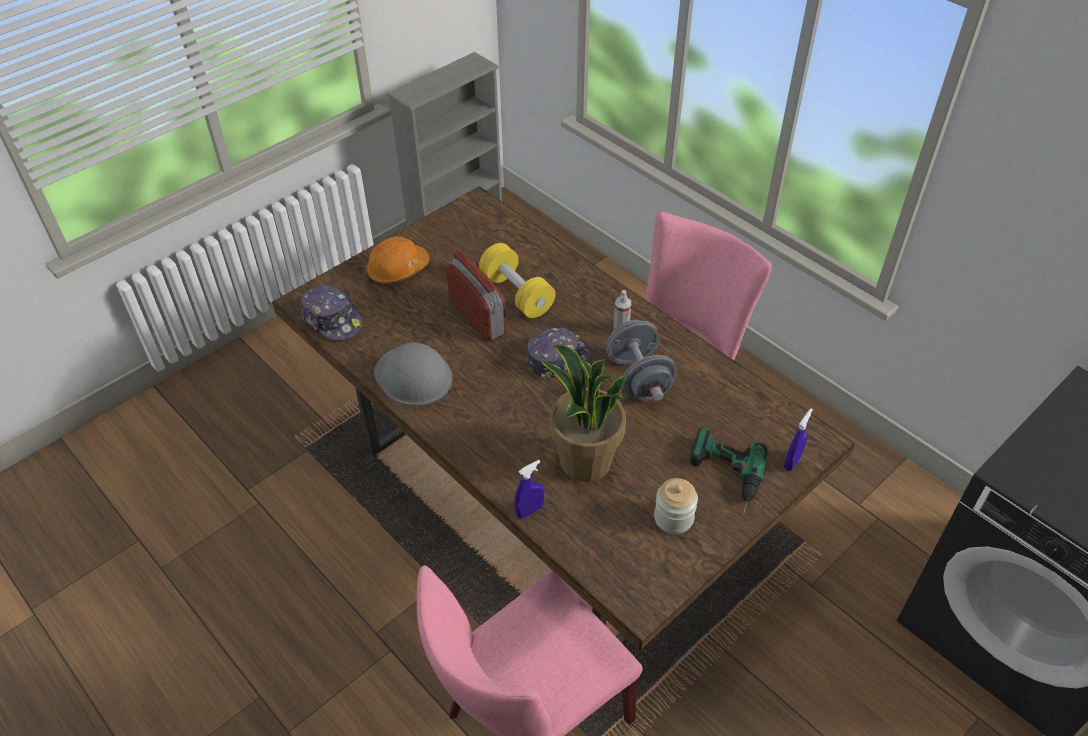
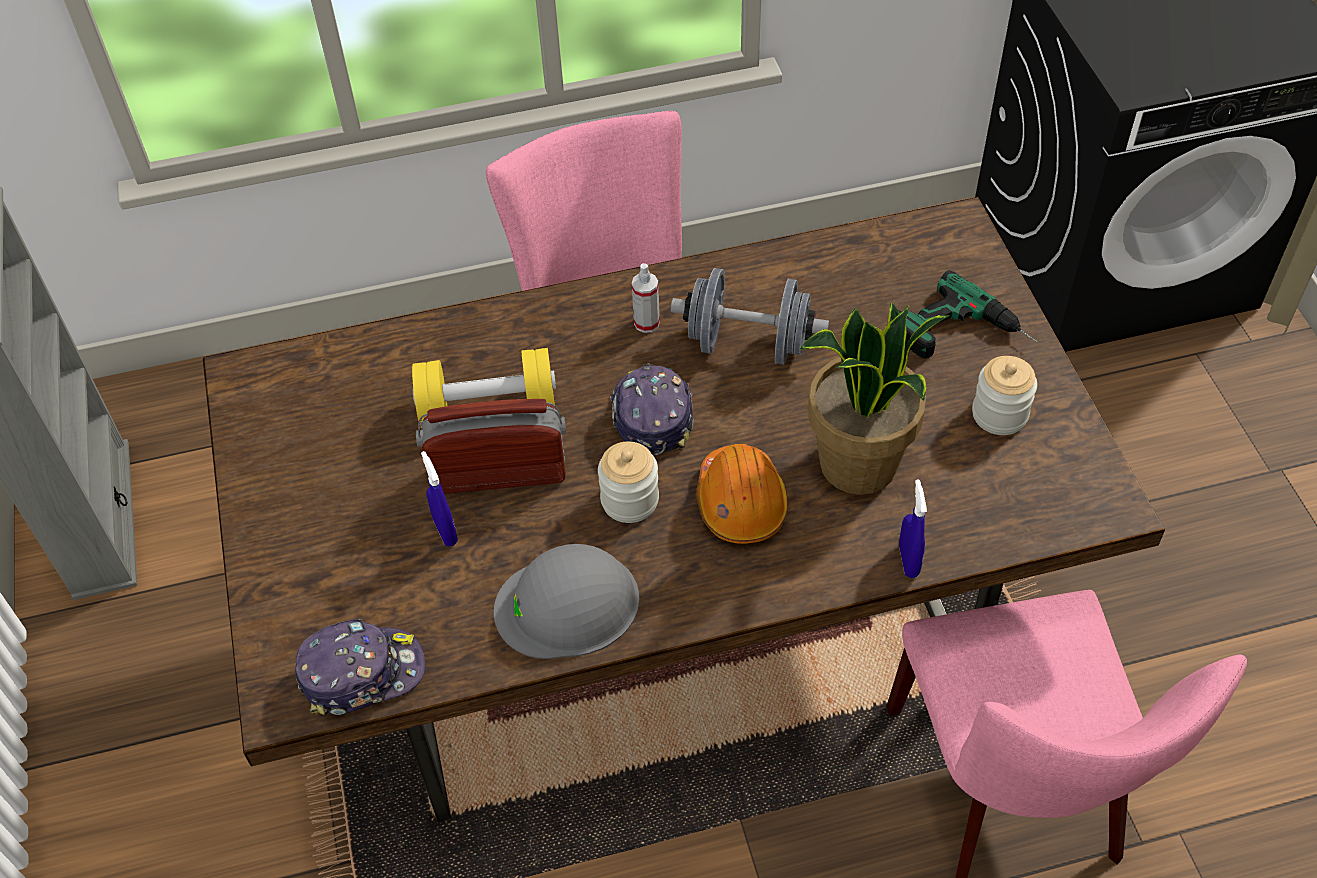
camera: 60 degrees left, 5 degrees up
(397, 269) = (313, 539): orange hard hat -> orange hard hat (741, 502)
(494, 372) = (629, 500): none -> jar
(792, 462) = (975, 263): blue spray bottle -> blue spray bottle (445, 531)

